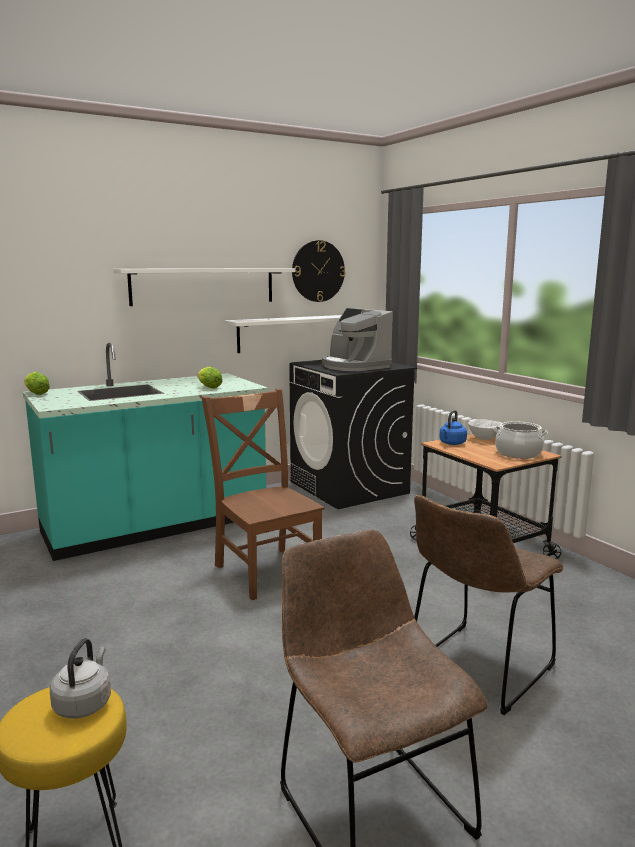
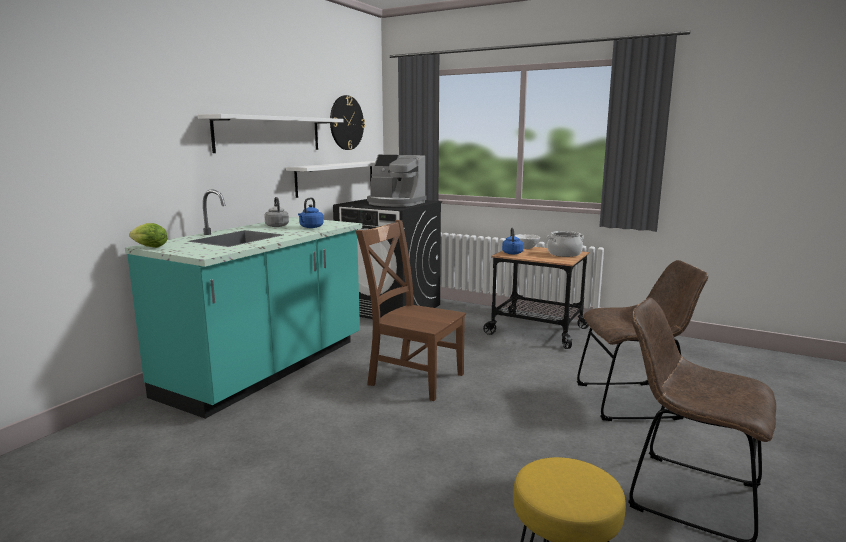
camera: 30 degrees left, 0 degrees up
(84, 703) = (570, 471): grey kettle -> grey kettle (277, 226)
(208, 387) = (310, 227): lettuce -> blue kettle
(476, 670) = (633, 401): brown chair -> brown chair turned 105 degrees counterclockwise

